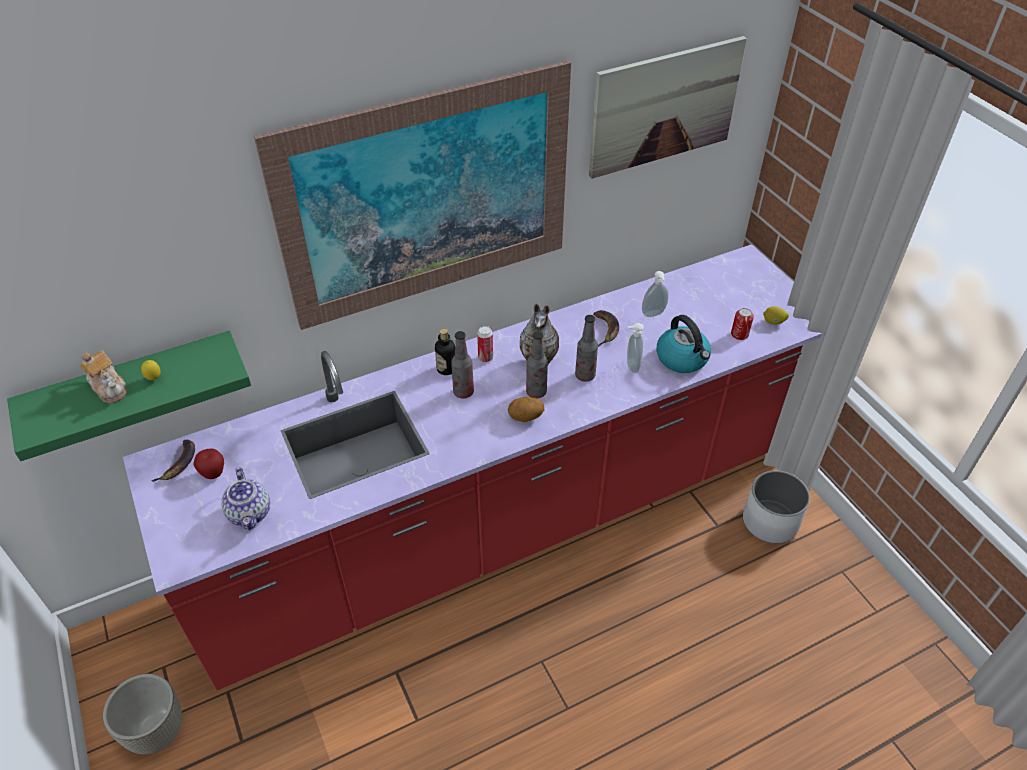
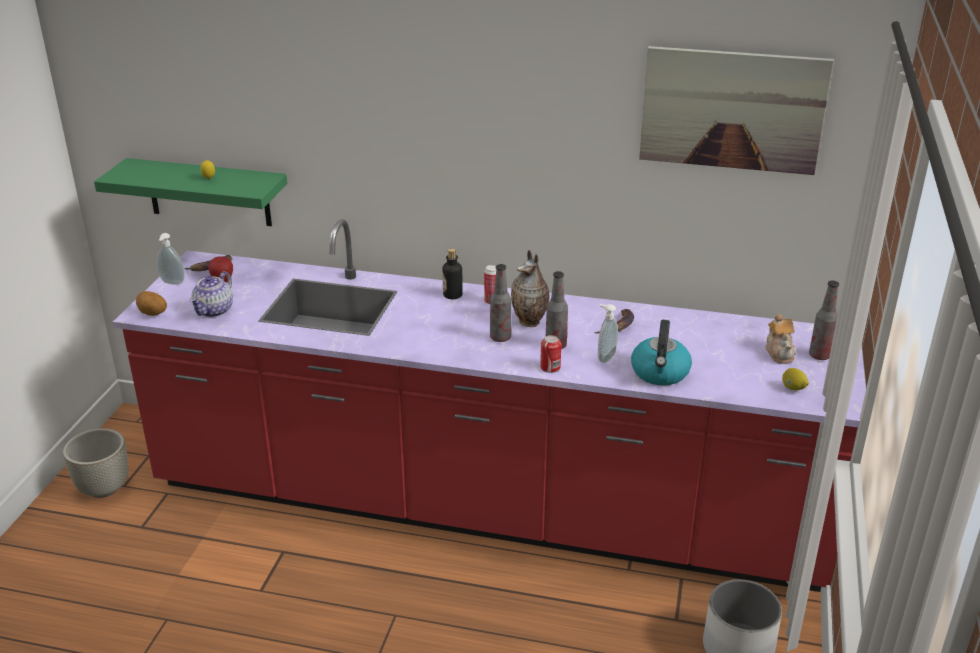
camera: 40 degrees right, 15 degrees down
(109, 388) = (180, 173): teapot -> teapot (780, 353)
(428, 198) = (469, 117): picture -> none
(463, 392) = (444, 313): bottle -> bottle (819, 355)
(525, 418) = (469, 348): potato -> potato (152, 314)
(654, 314) = (678, 335): soap dispenser -> soap dispenser (172, 283)
(739, 334) = (743, 381): can -> can (550, 367)

